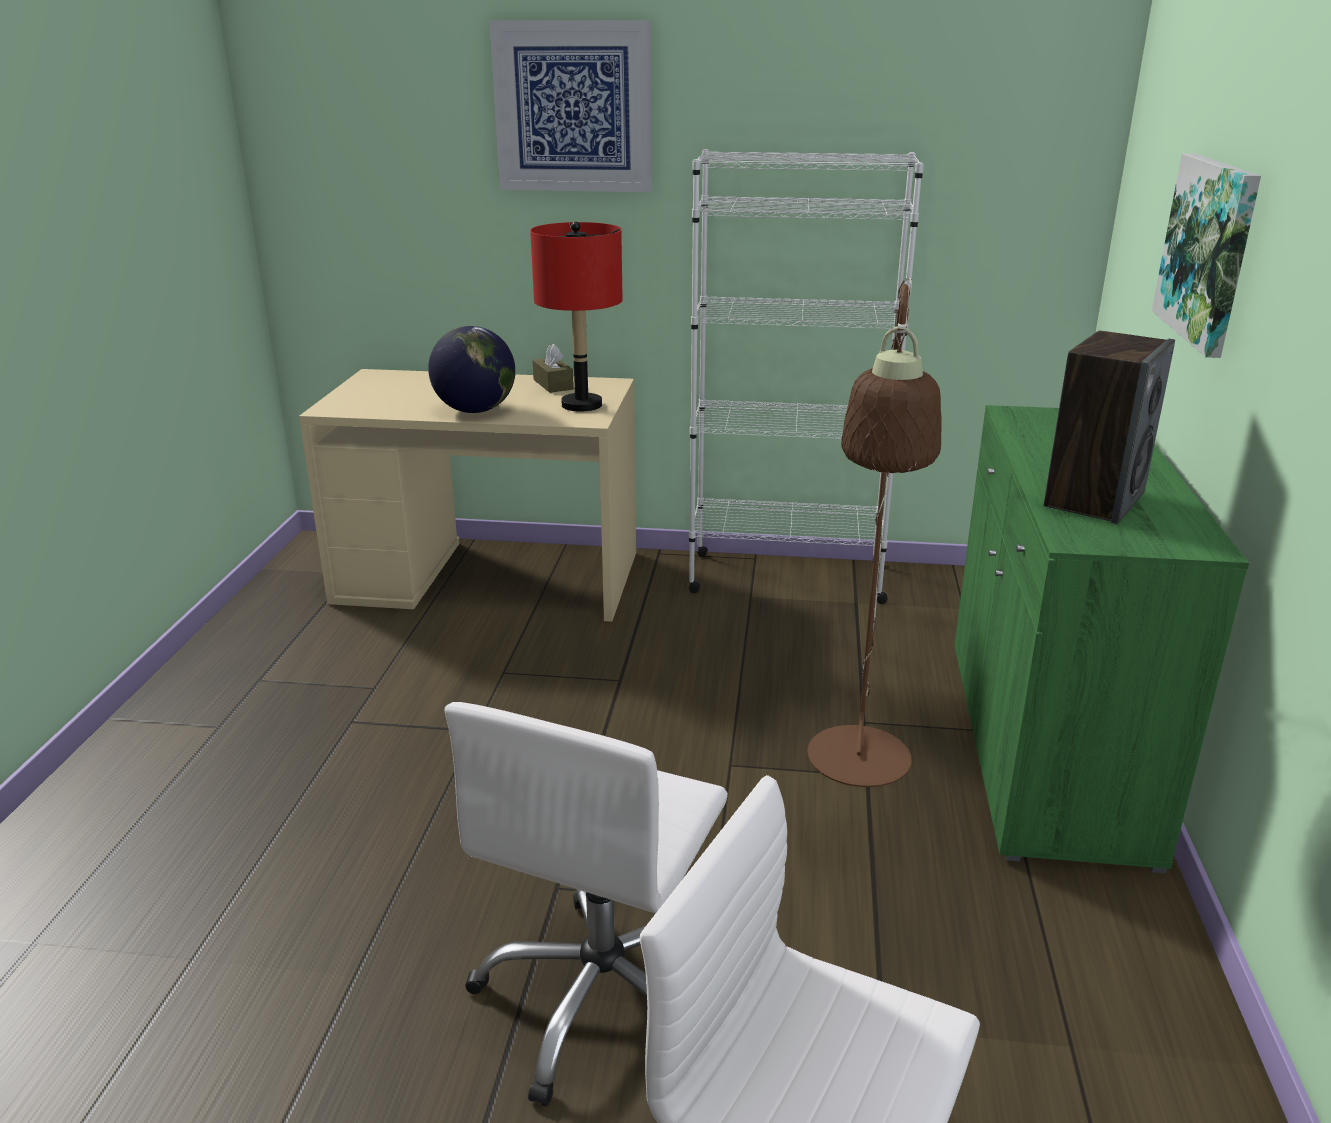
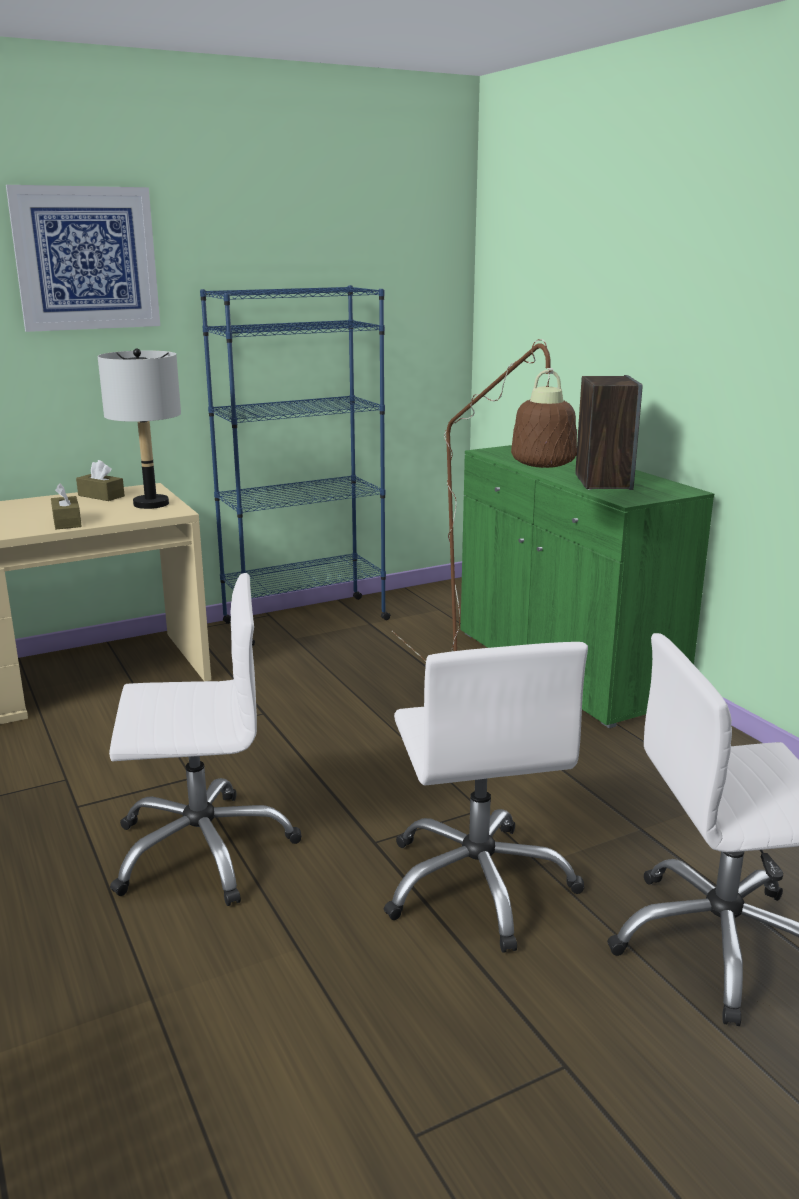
camera: 35 degrees left, 5 degrees down
(398, 817) = (203, 849): none -> white office chair
(475, 411) = (67, 522): globe -> brown tissue box
(582, 405) = (151, 504): red table lamp -> grey table lamp
(786, 577) = (305, 621): white bookcase -> blue bookcase
(1209, 251) = (603, 326): picture -> none

